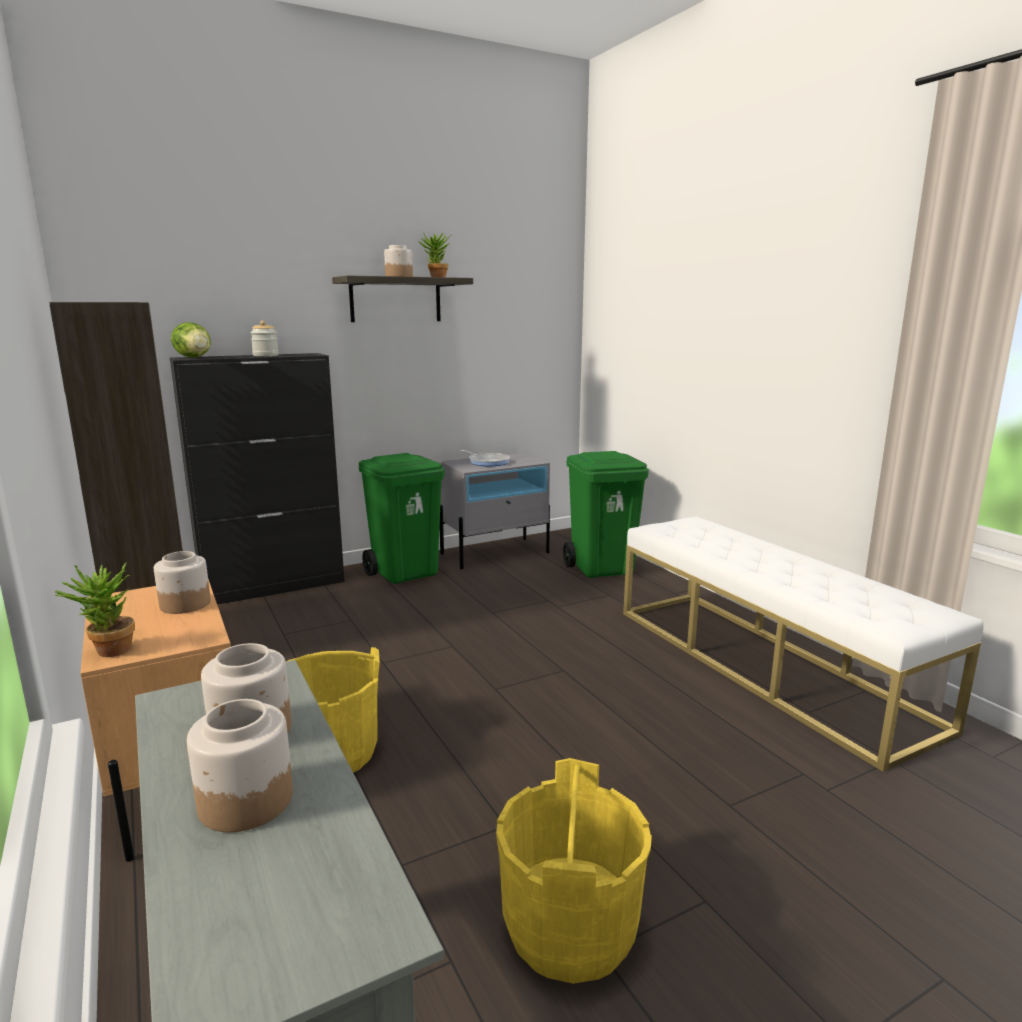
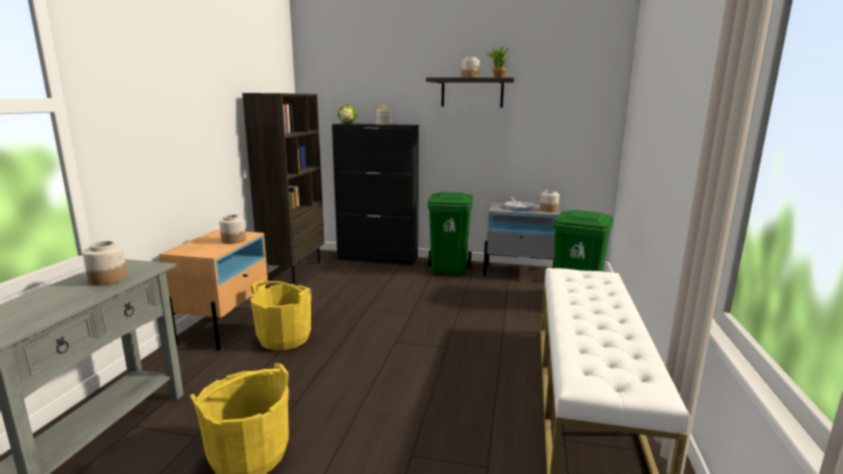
camera: 40 degrees right, 0 degrees up
(107, 652) = (178, 250): potted plant -> none
(245, 801) = (58, 296): jar -> jar (548, 210)

